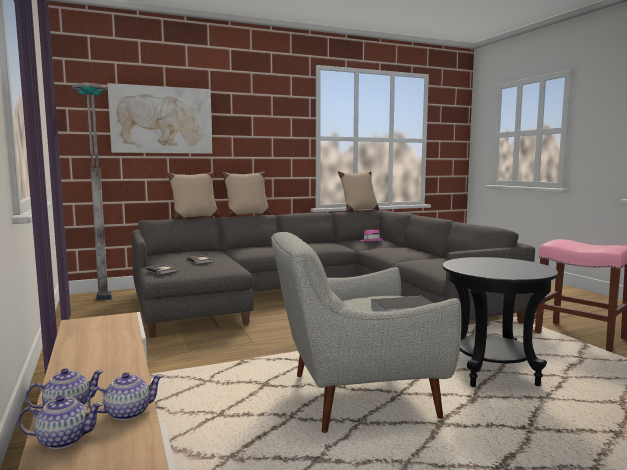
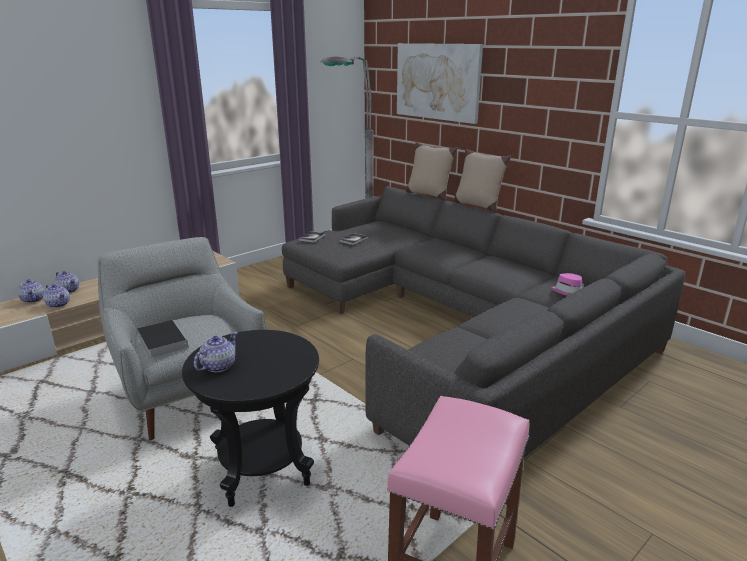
camera: 70 degrees right, 15 degrees up
(358, 210) = (626, 242): beige pillow -> none
(508, 272) = (218, 366): none -> teapot

